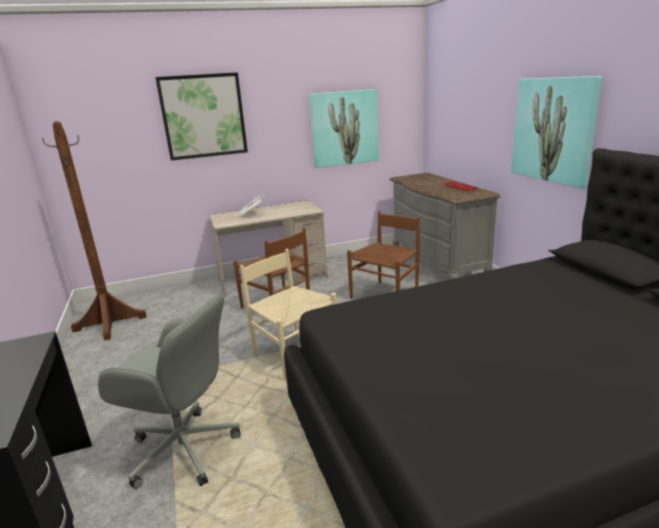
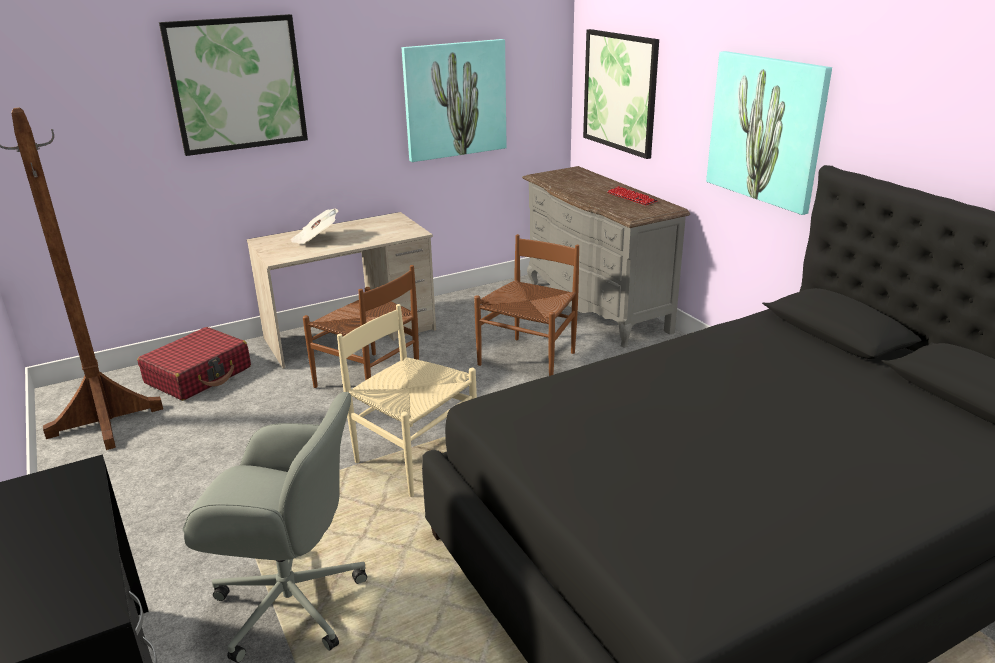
camera: 10 degrees left, 5 degrees up
(174, 298) = (199, 375): none -> red suitcase
(453, 119) = (620, 92): none -> picture

